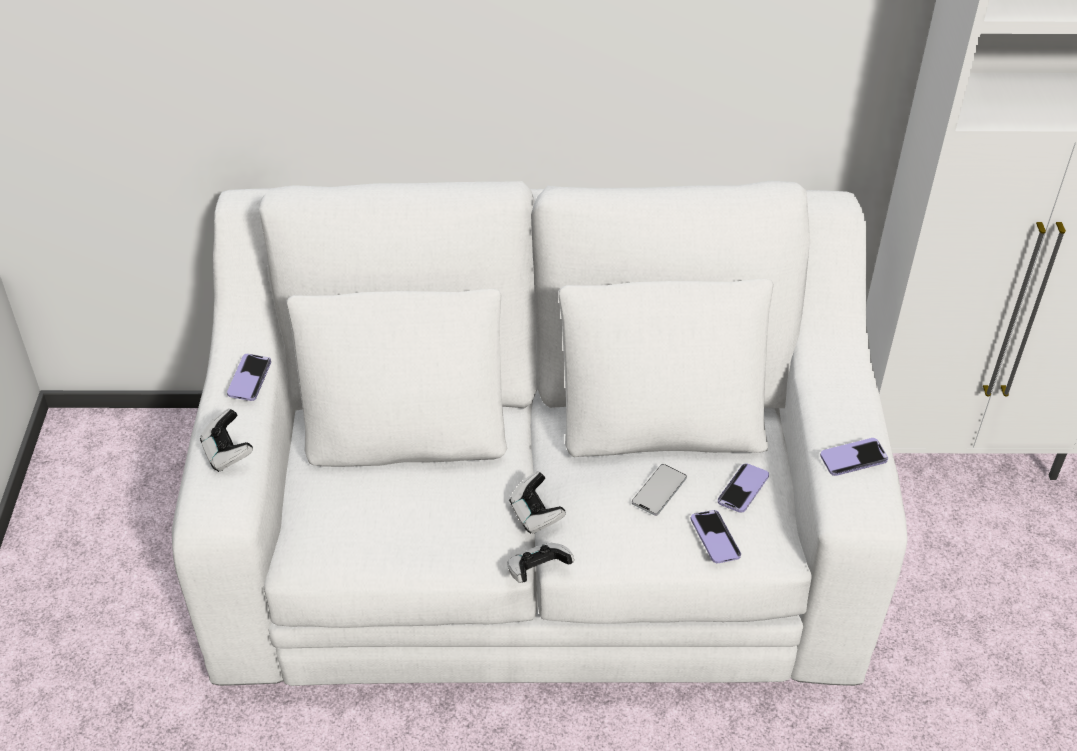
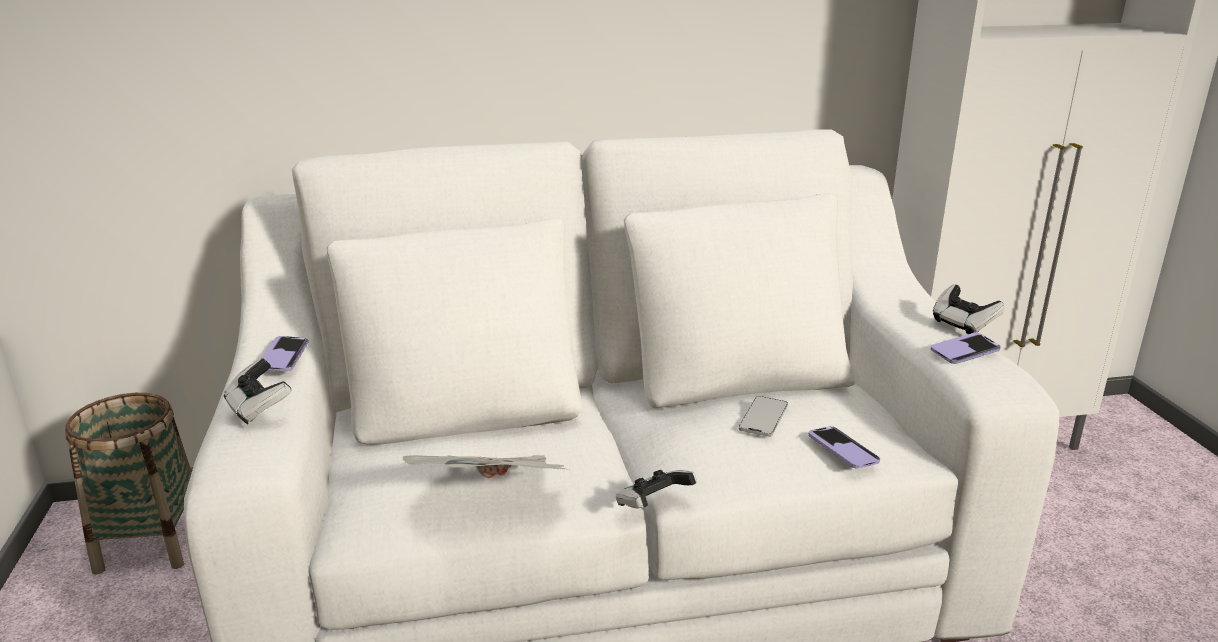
camera: 10 degrees left, 20 degrees down
(137, 469) = (151, 544): none -> basket
(412, 545) = (495, 498): none -> newspaper
(535, 514) = (631, 459): game controller -> game controller (963, 324)
(743, 489) = (849, 410): phone -> none

